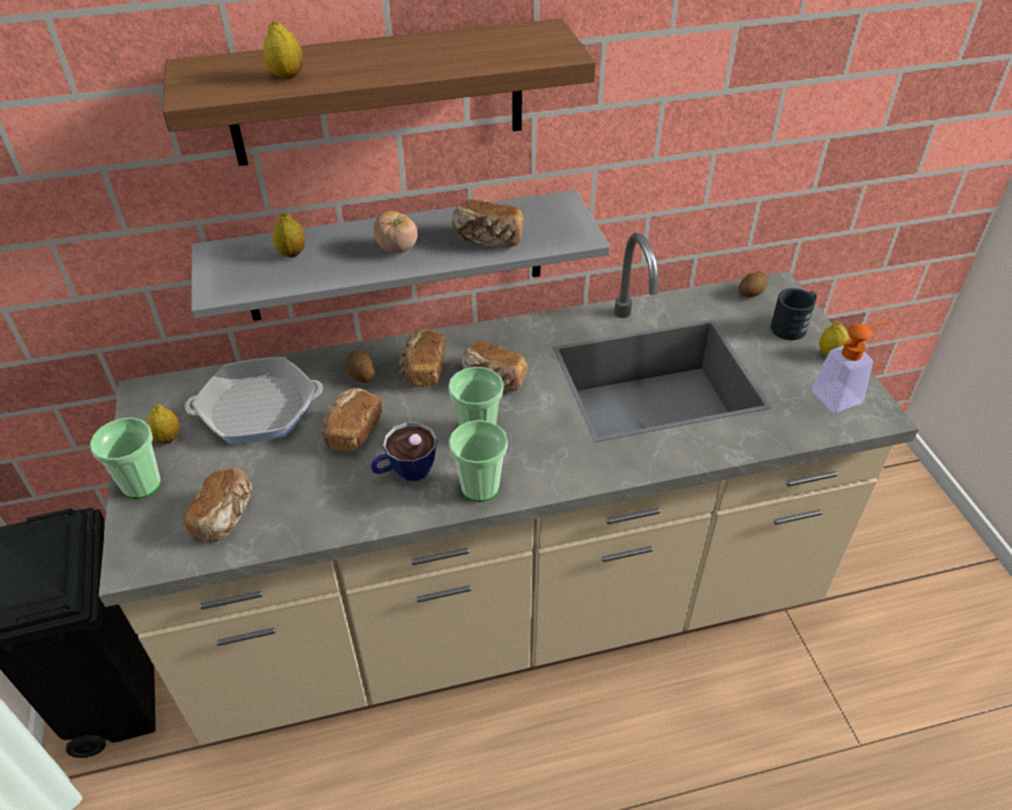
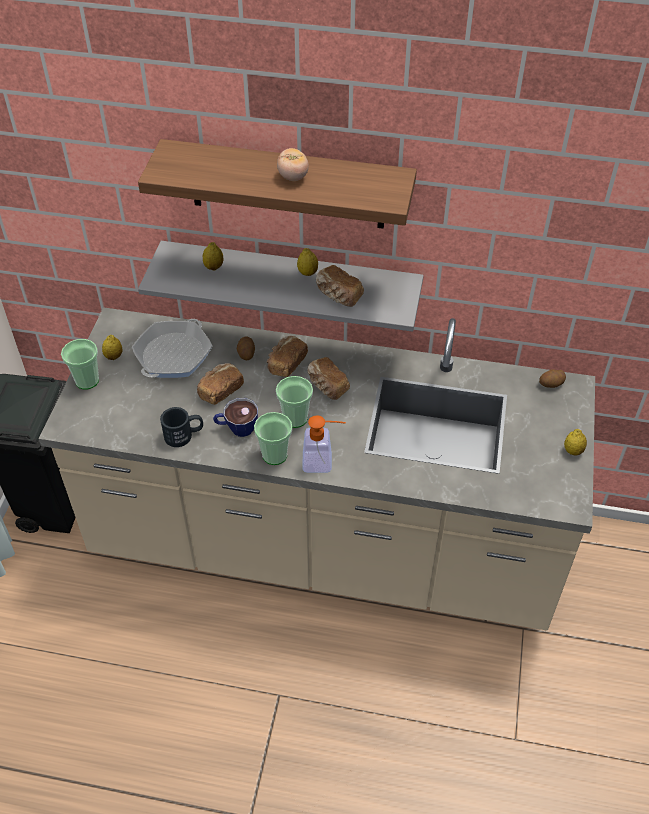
camera: 25 degrees right, 5 degrees up
(226, 516) = (123, 418): bread -> none
(258, 408) = (173, 355): frying pan -> frying pan turned 75 degrees counterclockwise
(287, 76) = (217, 173): lemon -> lemon (307, 273)
(397, 248) = (278, 284): tomato -> tomato (293, 177)
(793, 325) = (563, 420): black mug -> black mug (184, 435)
(843, 395) = (557, 483): soap dispenser -> soap dispenser (323, 462)

